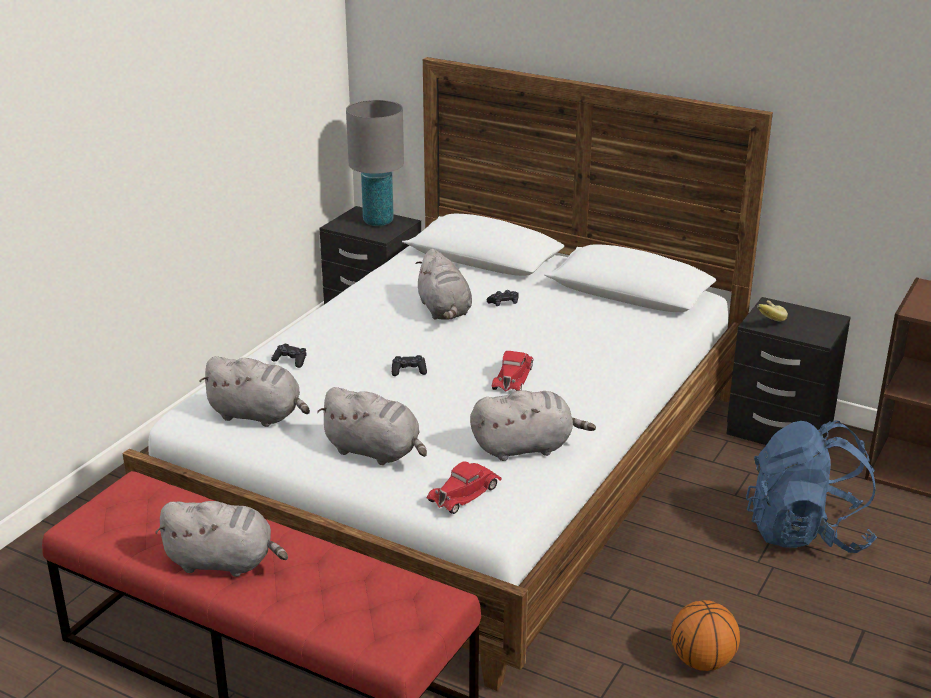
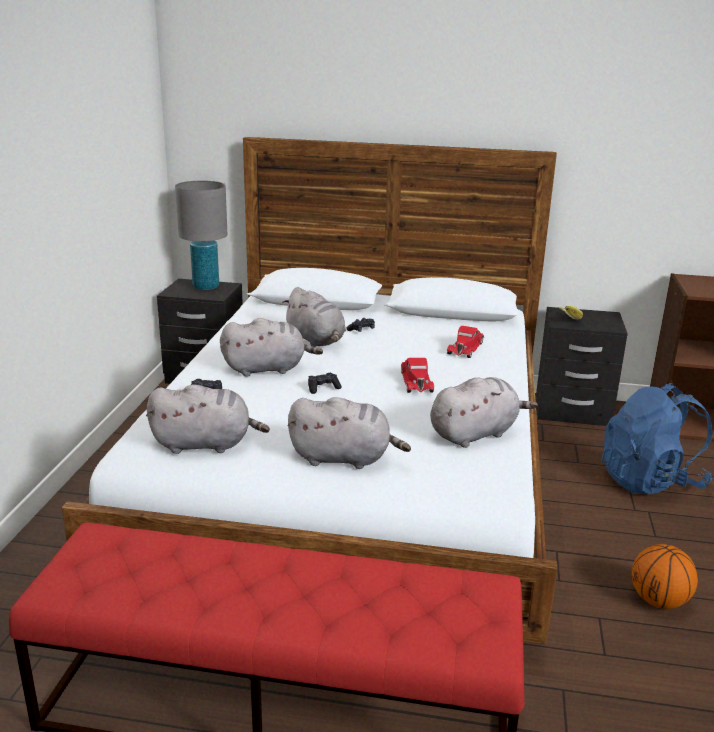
camera: 20 degrees left, 5 degrees down
(224, 562) = (244, 597): grey plush toy -> grey plush toy (267, 369)
(465, 493) = (456, 480): red toy car -> red toy car (465, 348)

